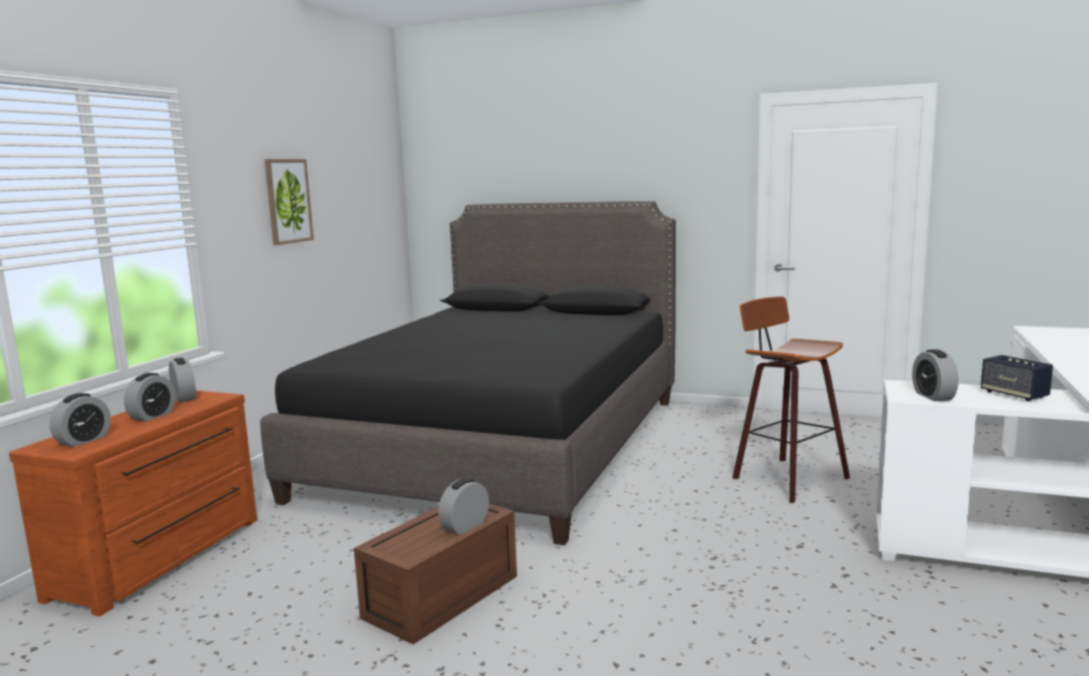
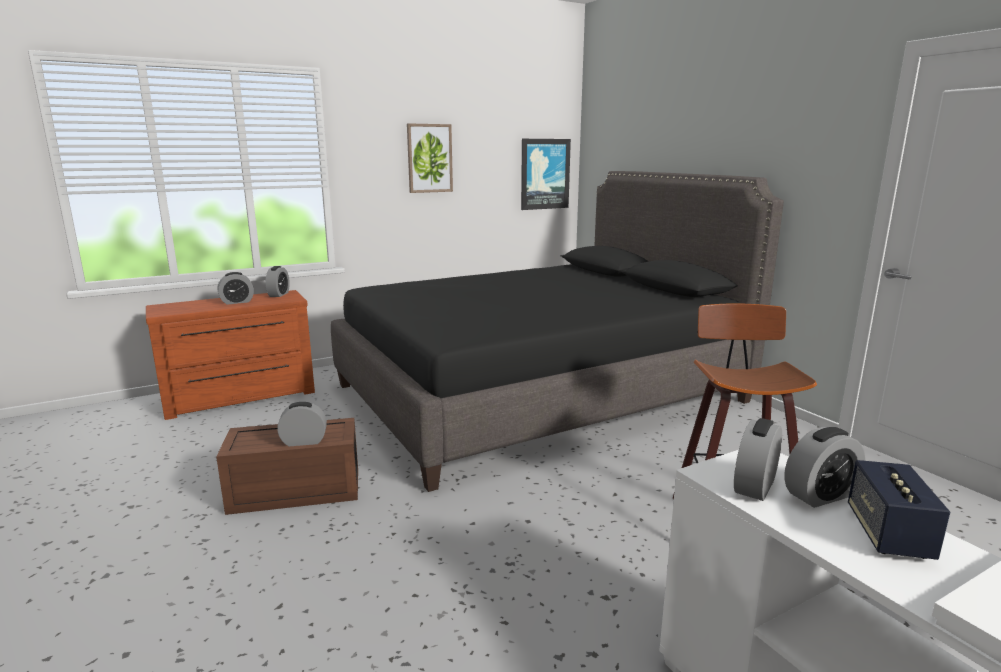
camera: 40 degrees right, 5 degrees up
(83, 440) = (178, 308): alarm clock -> alarm clock (820, 495)
(382, 213) = (544, 174): none -> picture

